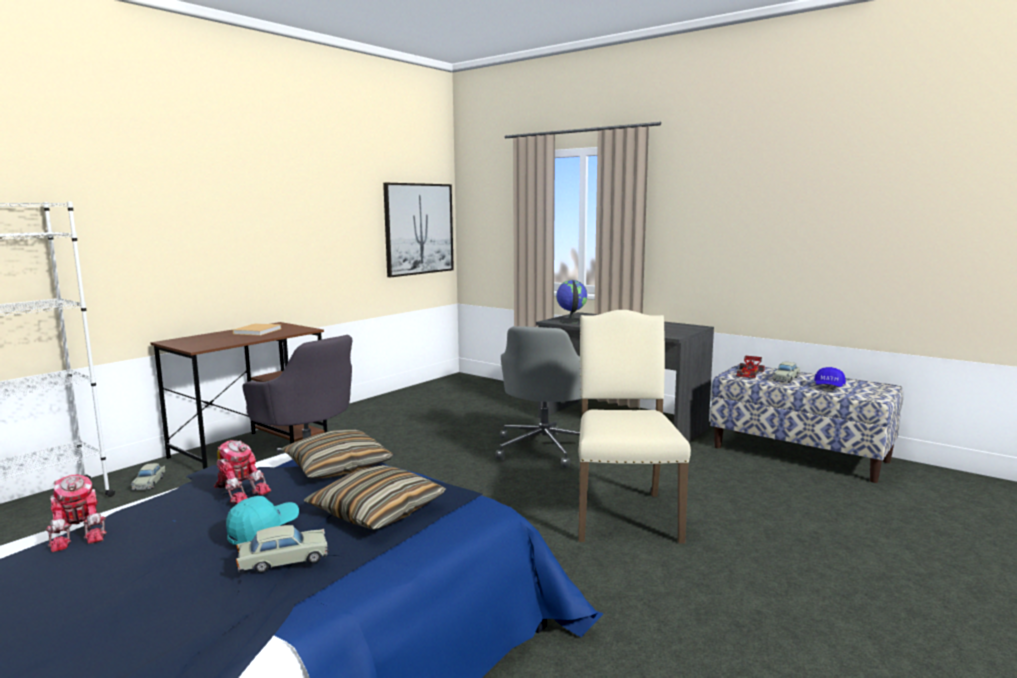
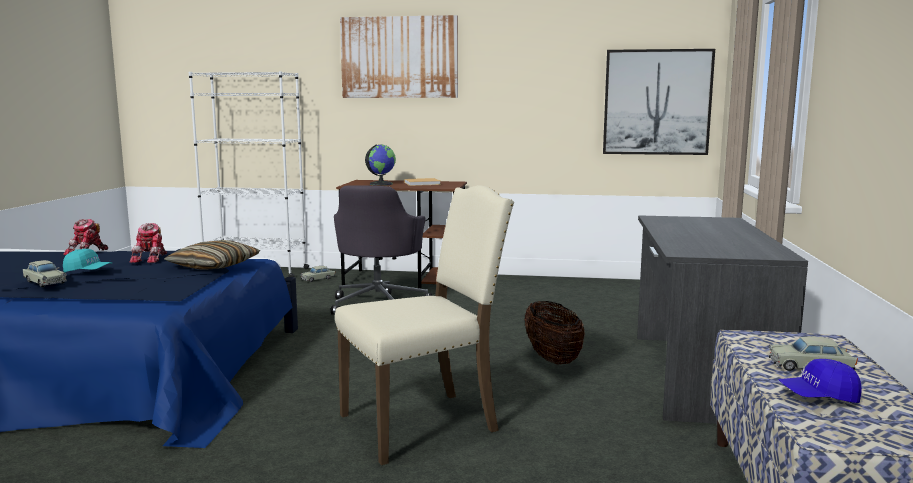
camera: 60 degrees right, 0 degrees up
(191, 183) = (399, 57): none -> picture
(377, 511) = (134, 286): pillow -> none
(545, 448) = (552, 358): grey office chair -> basket
(571, 321) = (671, 221): globe -> globe (380, 184)
(749, 373) = (788, 344): toy car -> none

